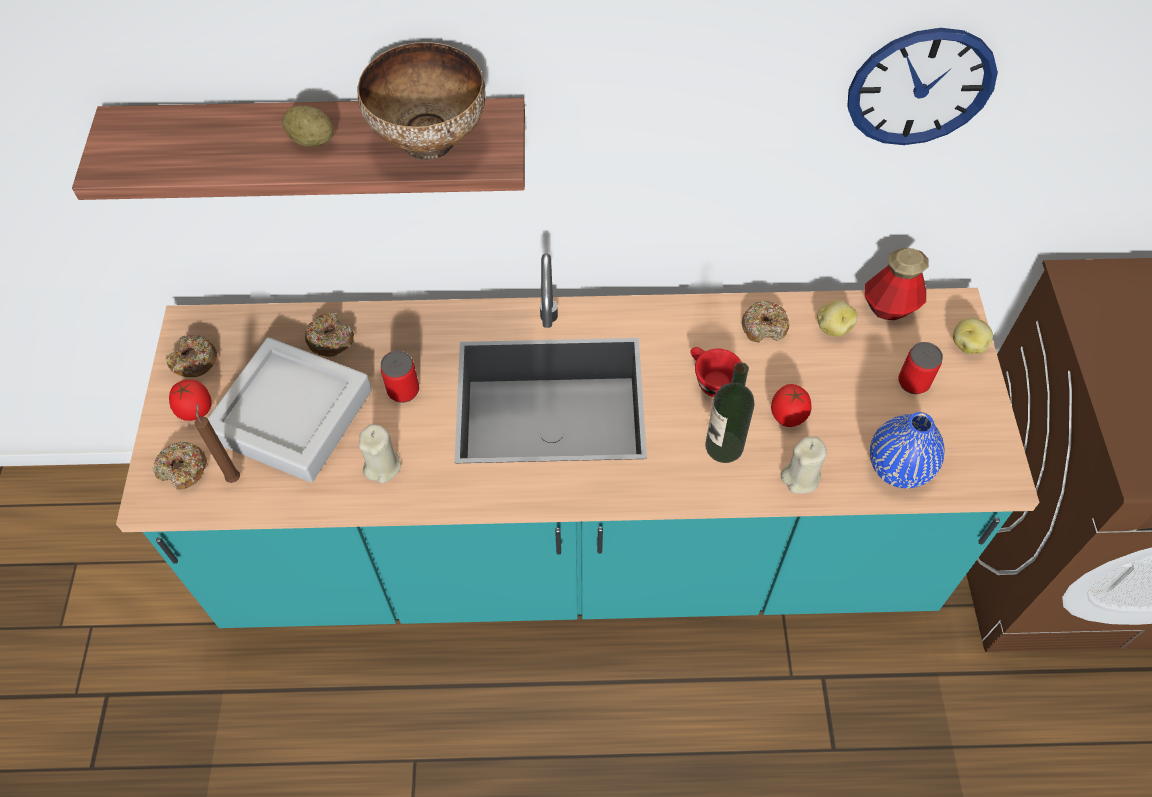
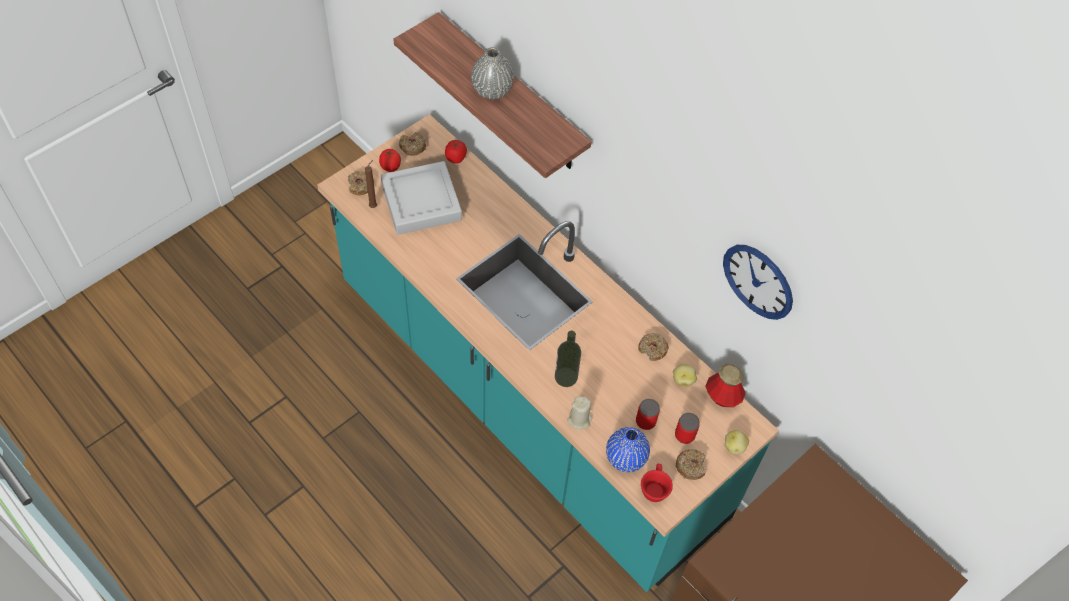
camera: 45 degrees right, 0 degrees up
(312, 140) = (492, 90): potato -> grey vase
(330, 339) = (471, 185): donut -> donut (691, 466)
(382, 466) = (429, 253): beige candle -> none
(403, 390) = (473, 232): can -> can (645, 421)
(431, 141) = (532, 128): bowl -> none
(710, 380) = (598, 347): red cup -> red cup (654, 487)
(788, 416) = (609, 393): tomato -> tomato (456, 158)

